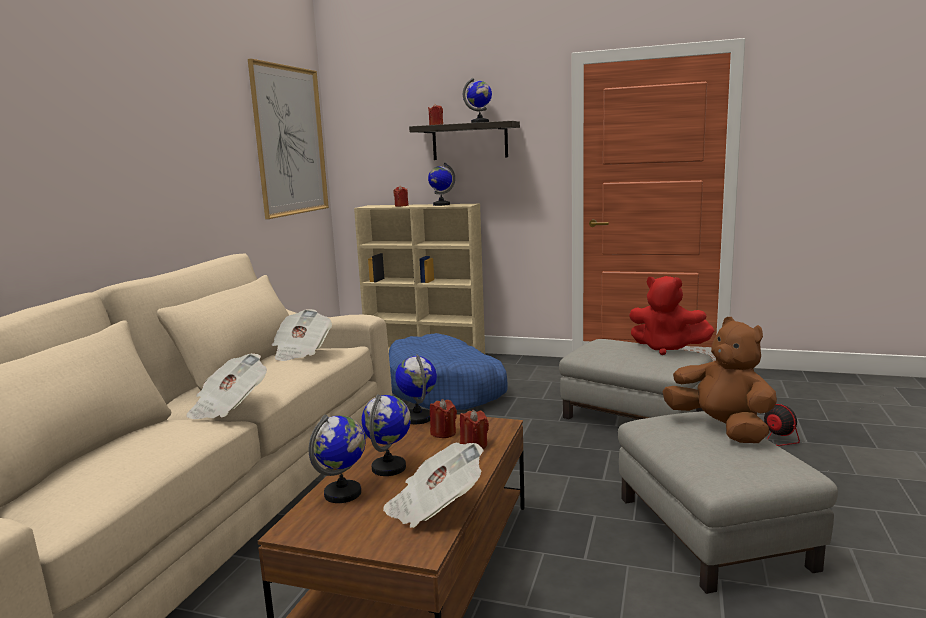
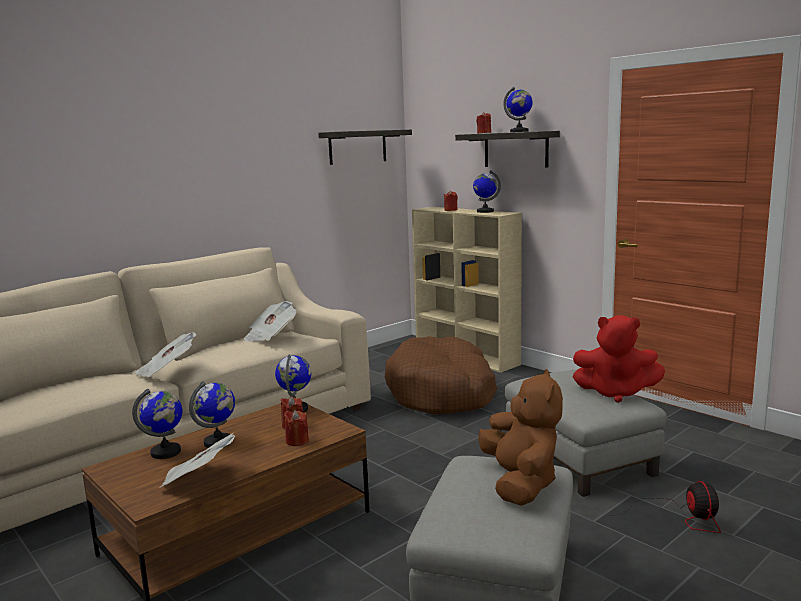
camera: 30 degrees right, 0 degrees up
(290, 141) = (357, 147): picture -> shelf
(446, 389) = (442, 392): blue dog bed -> brown dog bed
(666, 348) = (615, 393): red plush toy -> red plush toy turned 45 degrees counterclockwise

